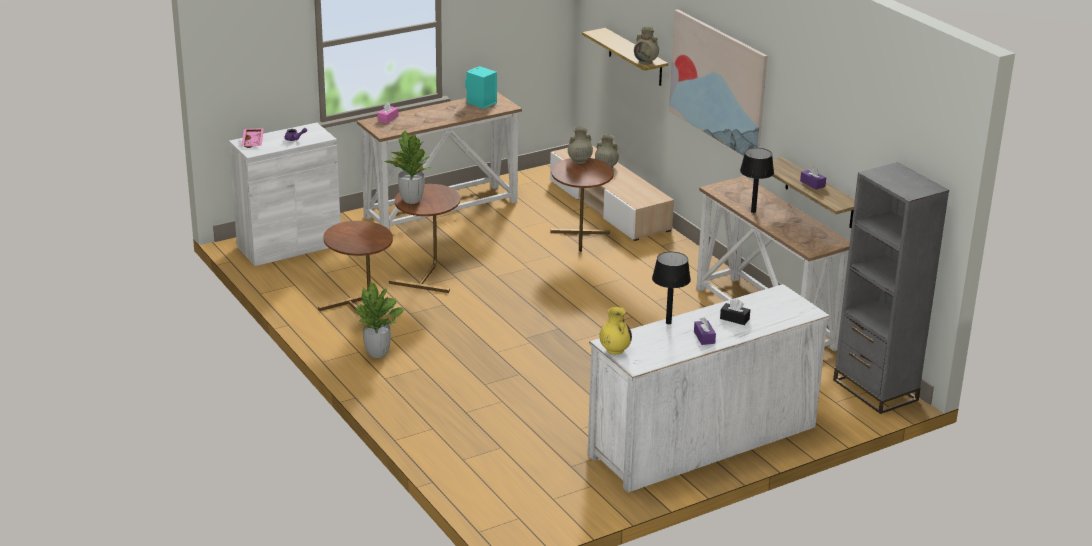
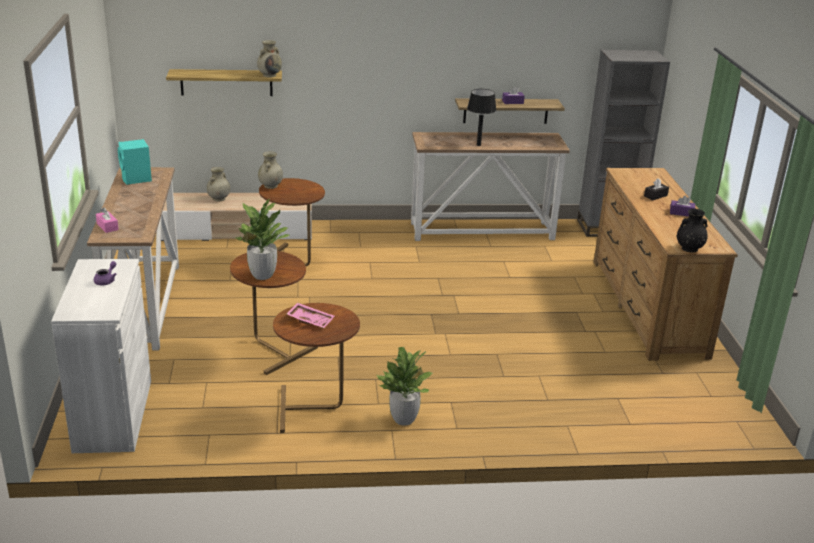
camera: 65 degrees left, 0 degrees up
(253, 141) = (79, 306): pink tray -> pink tray (311, 320)
(614, 350) = (689, 249): yellow vase -> black vase
(668, 323) = (650, 218): black table lamp -> none
(702, 441) = (647, 307): white dresser -> brown dresser
(718, 84) = (360, 65): picture -> none

